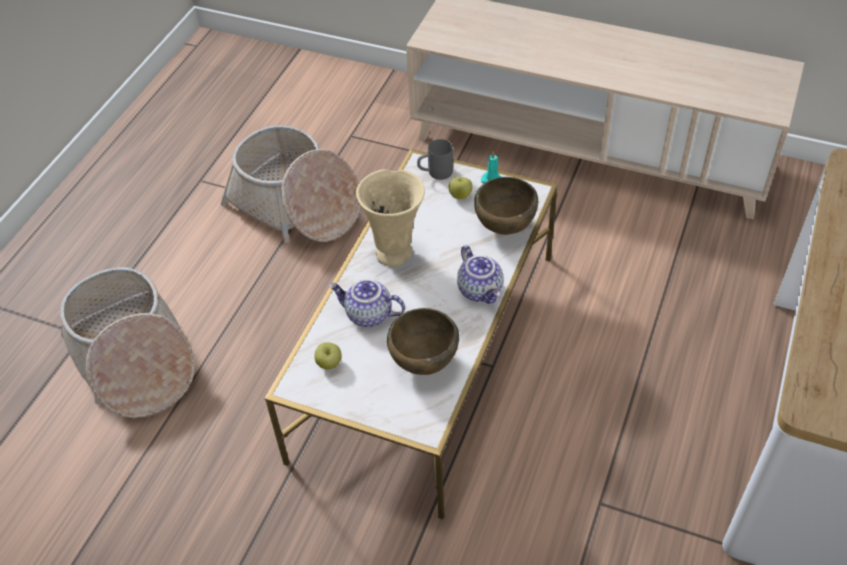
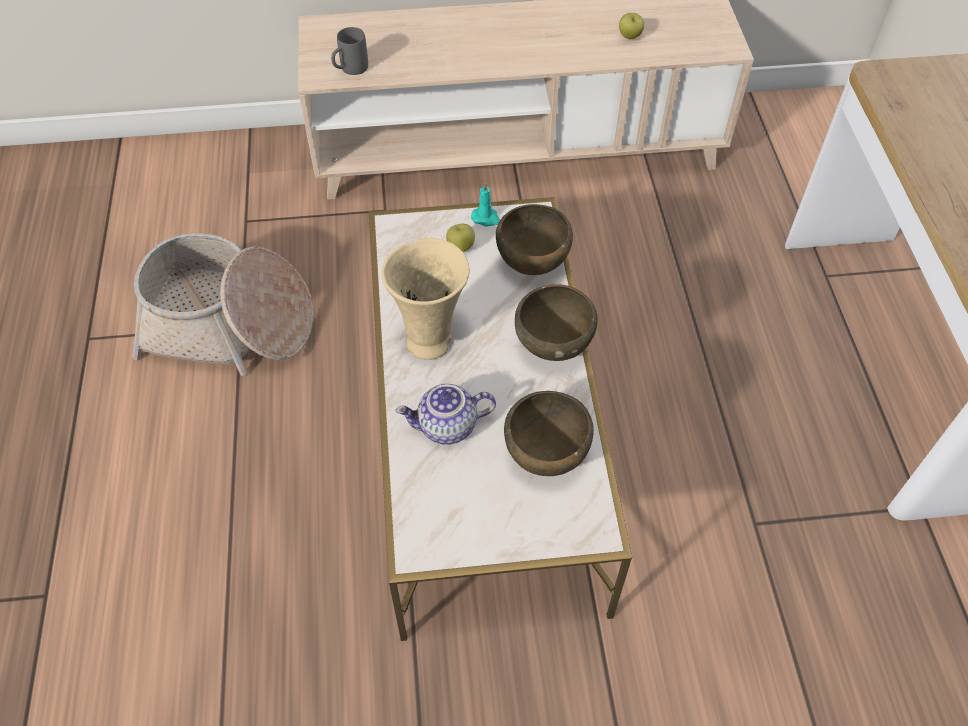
camera: 30 degrees left, 5 degrees up
(134, 359) = (135, 597): basket -> none
(329, 364) = (439, 505): apple -> apple (629, 36)
(435, 173) = (415, 230): grey mug -> grey mug (350, 70)
(481, 290) = (553, 346): teapot -> brown bowl

